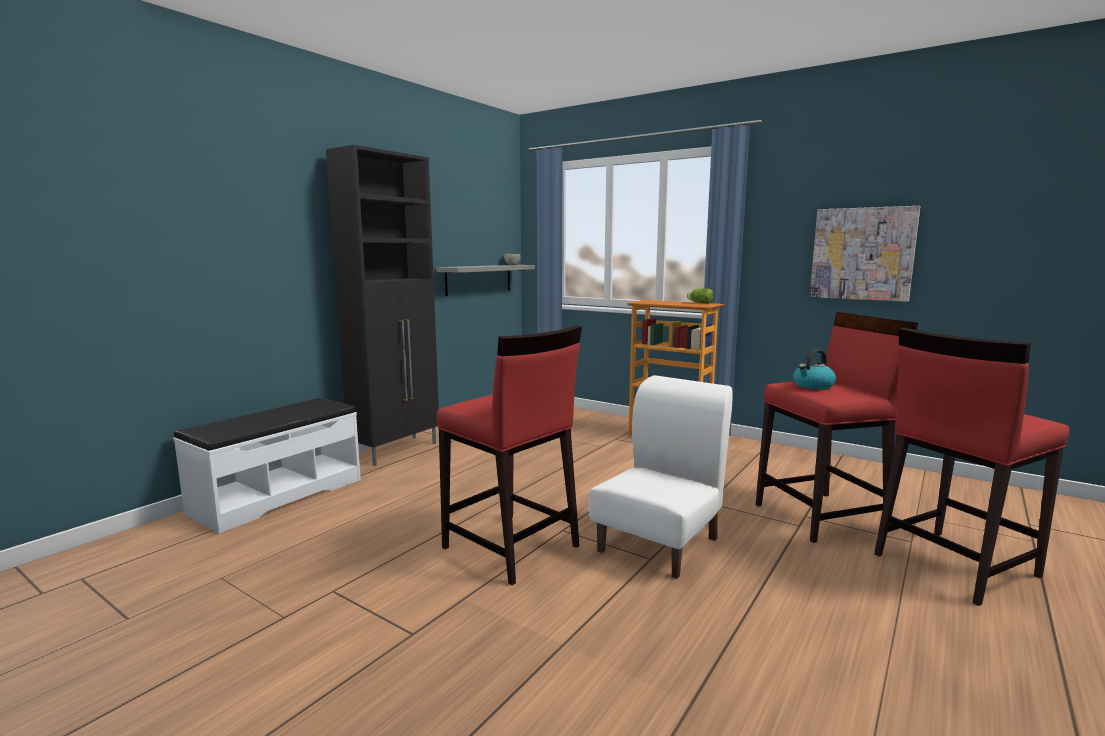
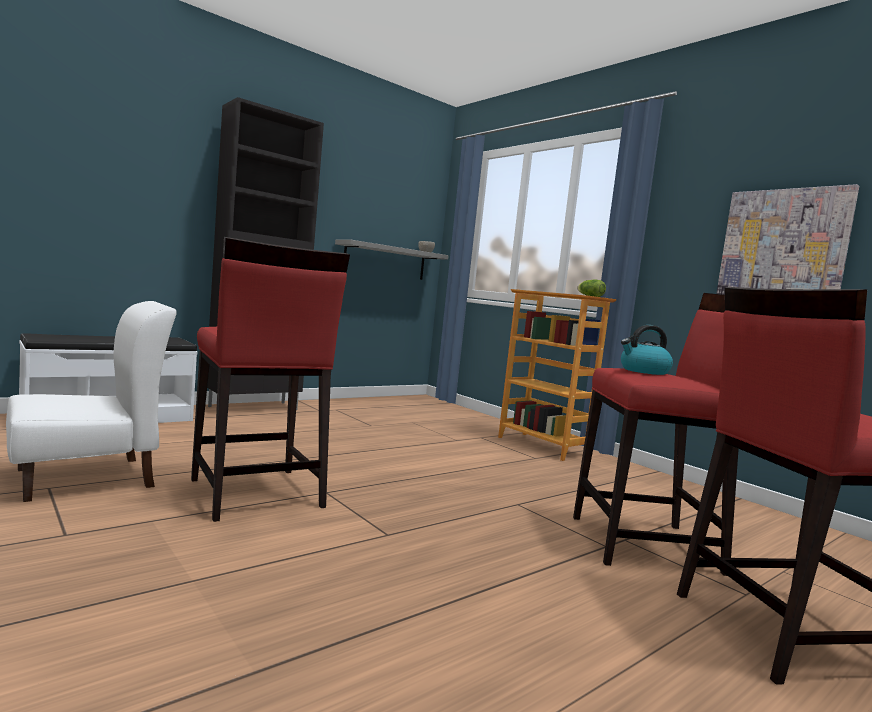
camera: 15 degrees right, 5 degrees down
(660, 544) = (414, 525): white chair -> white chair (87, 478)

